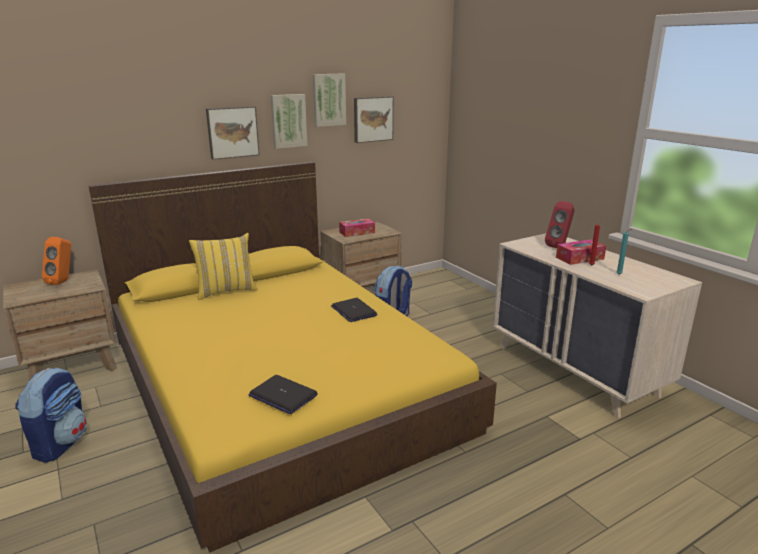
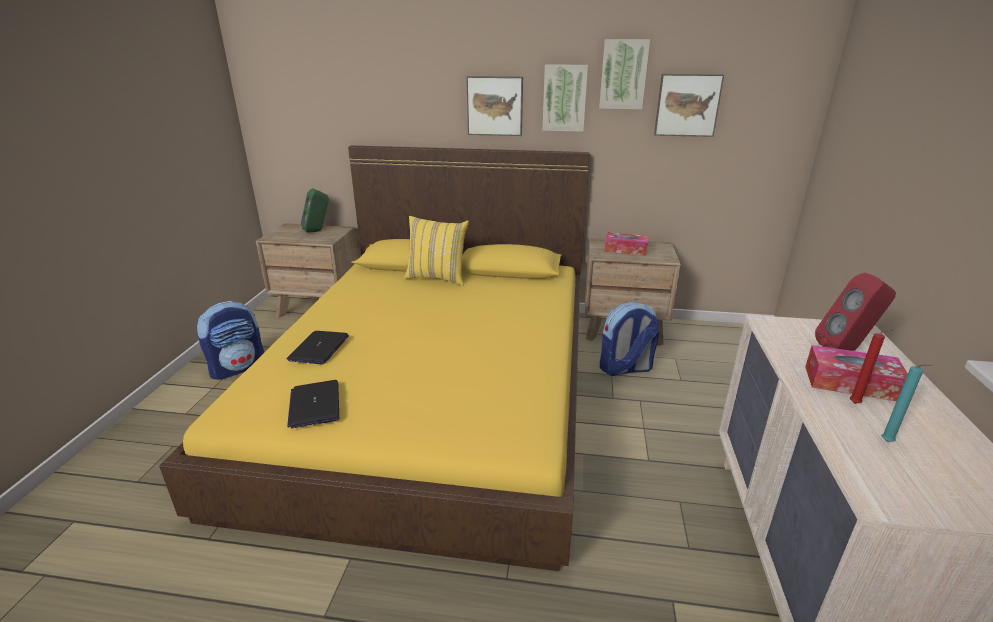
camera: 40 degrees right, 5 degrees up
(63, 281) = (318, 231): orange speaker -> green speaker
(353, 311) = (515, 341): laptop -> laptop (319, 348)

